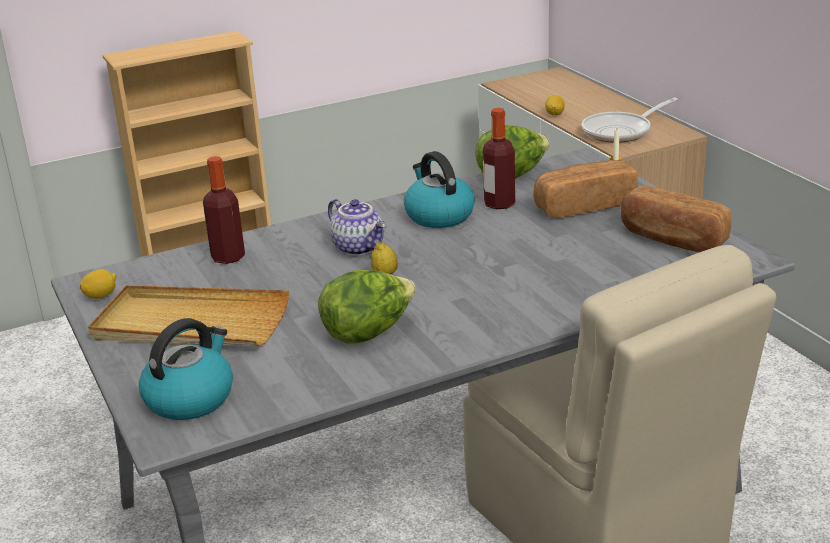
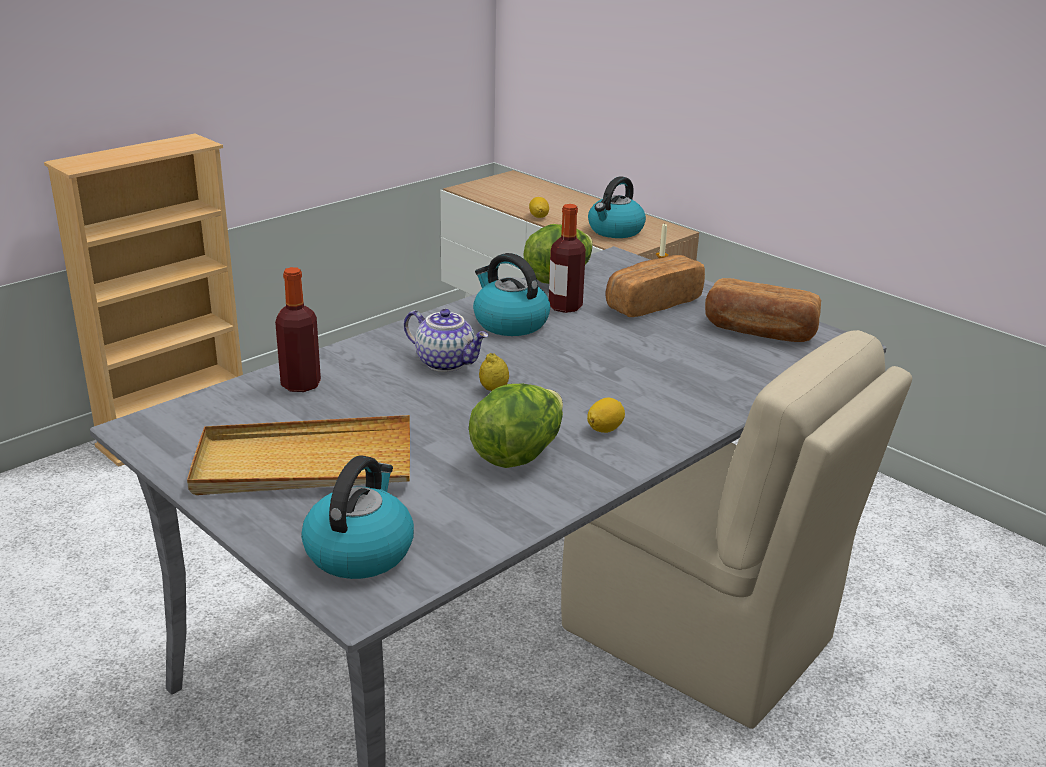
camera: 20 degrees left, 0 degrees up
(101, 296) = (169, 442): lemon -> lemon (605, 429)
(621, 131) = (615, 231): frying pan -> kettle

